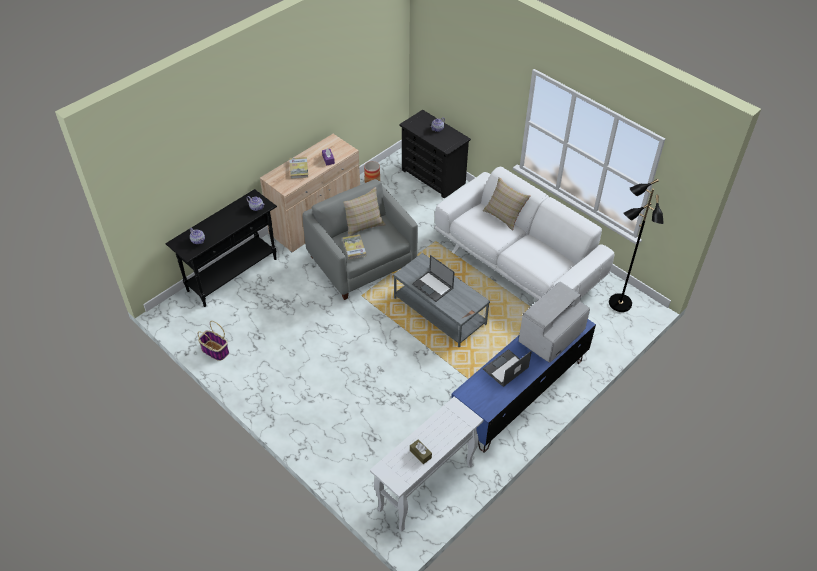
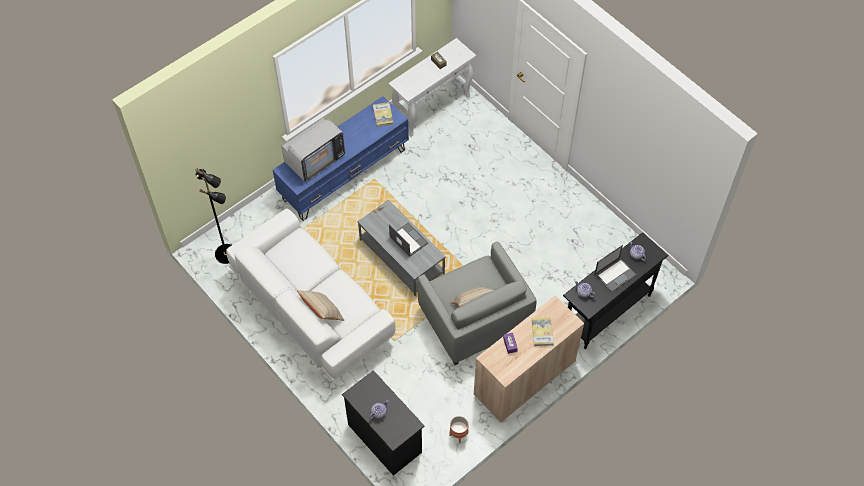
camera: 175 degrees left, 10 degrees up
(214, 350) = (611, 230): basket -> none
(354, 248) = (483, 275): book -> book (383, 115)
(505, 369) = (360, 135): laptop -> laptop (615, 274)

